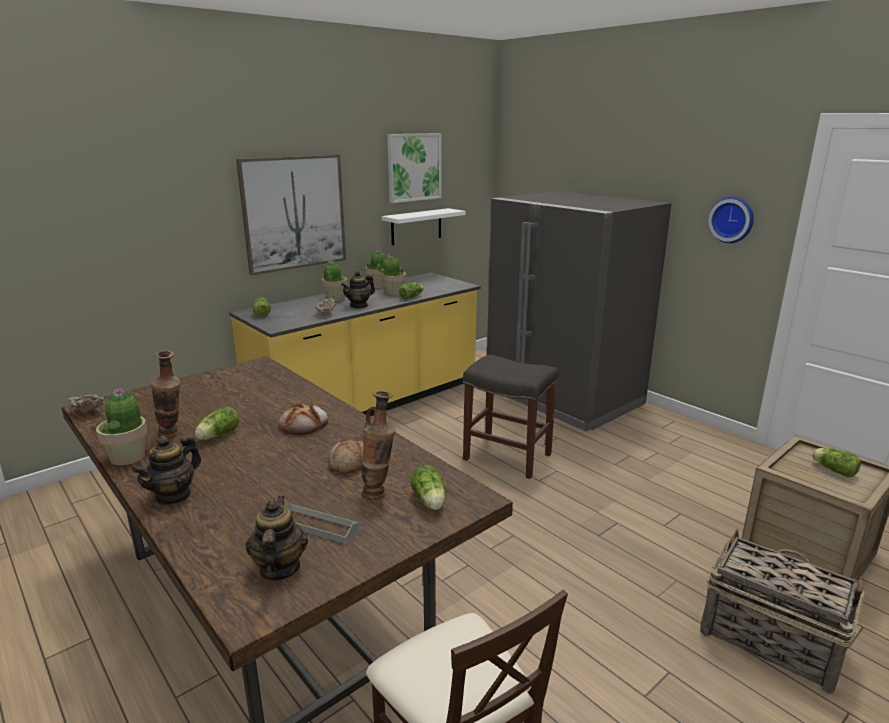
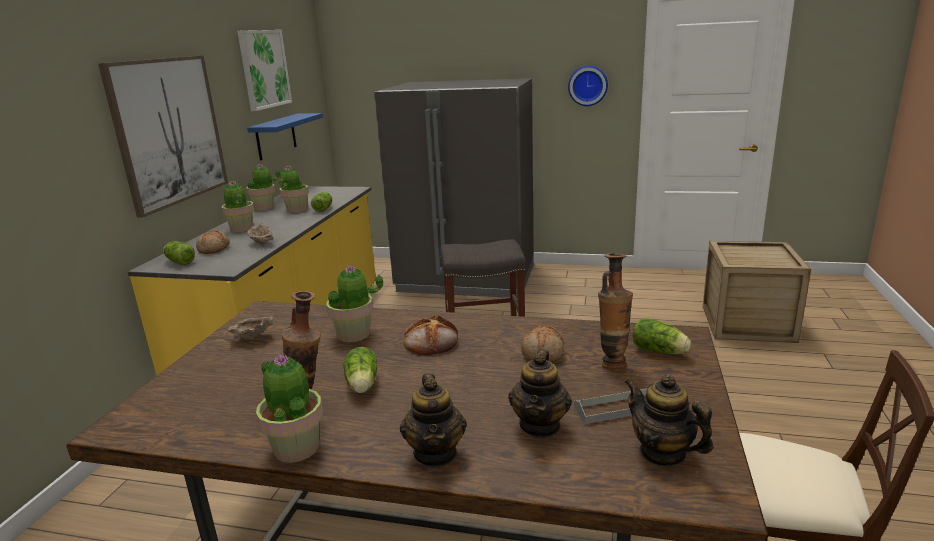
camera: 35 degrees left, 0 degrees up
(88, 412) = (127, 431): beige bowl -> beige bowl (253, 338)
(273, 400) = (354, 334): none -> potted plant
(294, 310) = (214, 249): none -> bread
(359, 305) = (283, 228): teapot -> teapot (540, 425)
(416, 226) = (276, 136): white shelf -> blue shelf
(769, 638) = (796, 384): basket -> none
(833, 470) = (757, 254): lettuce -> none

